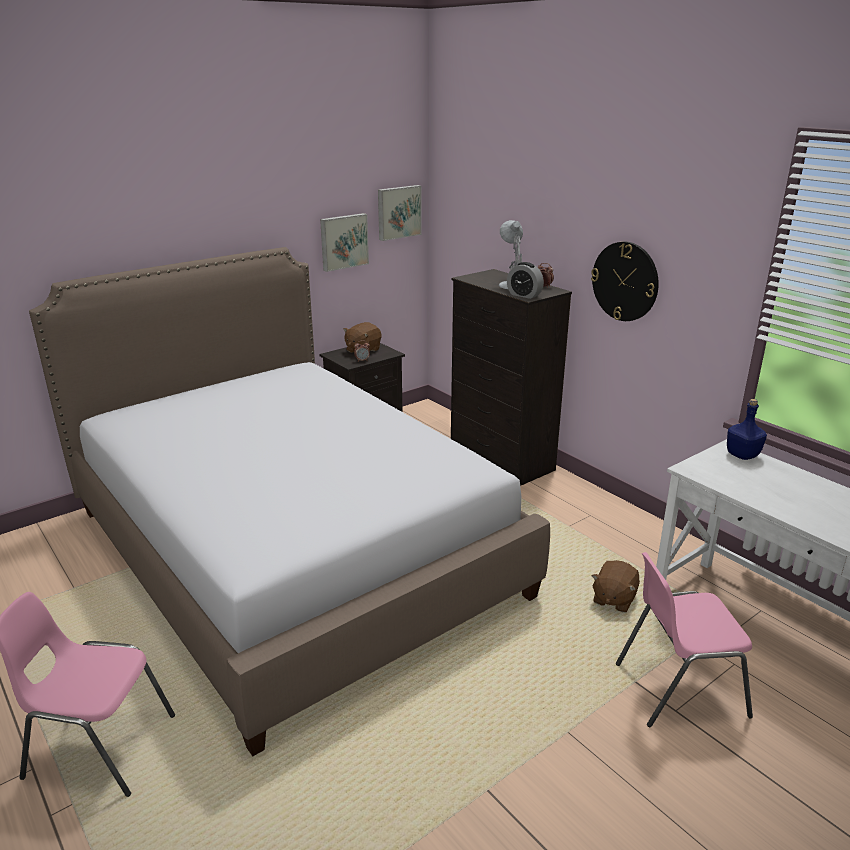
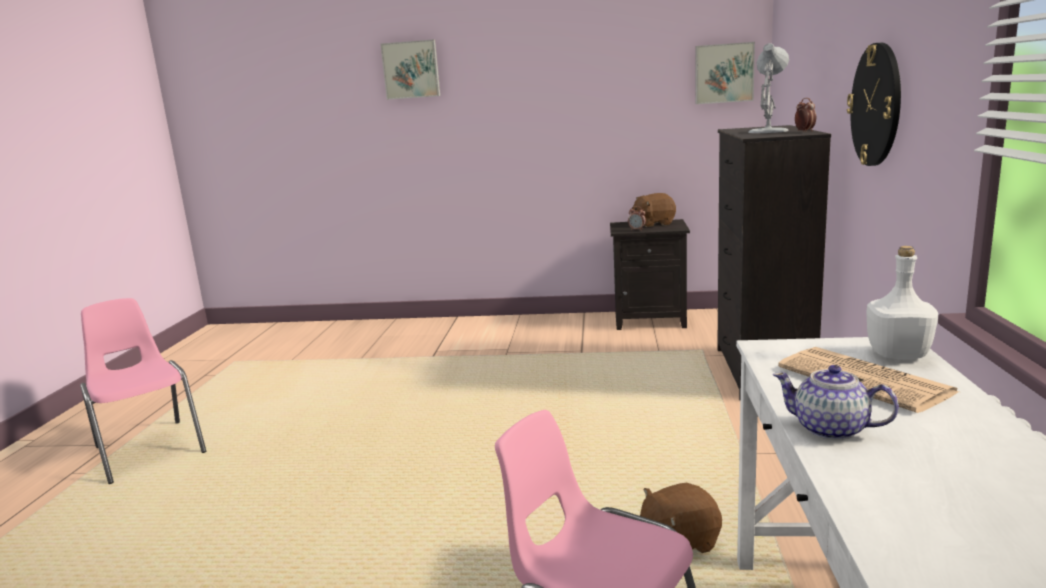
camera: 45 degrees right, 10 degrees down
(291, 551) = (445, 383): bed -> none
(343, 241) = (647, 102): picture -> picture (411, 70)
(524, 295) = (755, 135): alarm clock -> none
(742, 455) = (899, 354): blue bottle -> white bottle
(759, 477) = (867, 380): none -> newspaper
(796, 513) = (831, 429): none -> teapot

